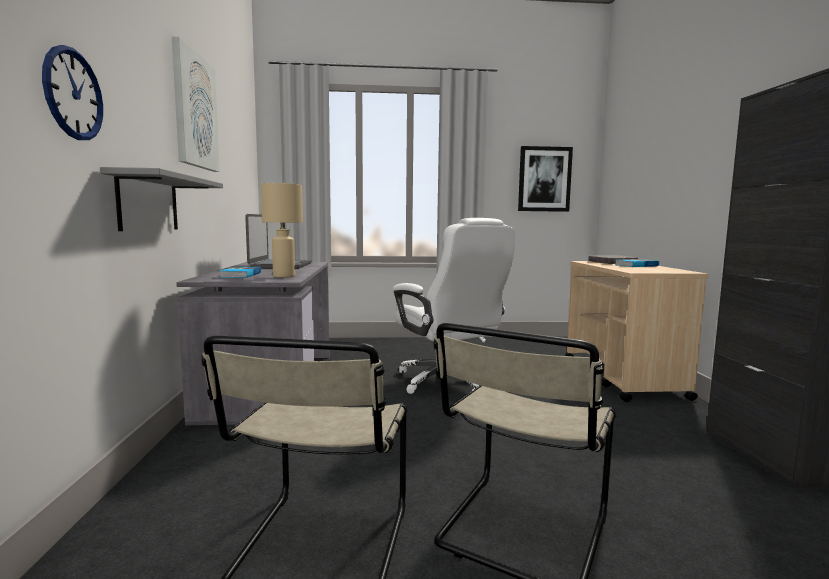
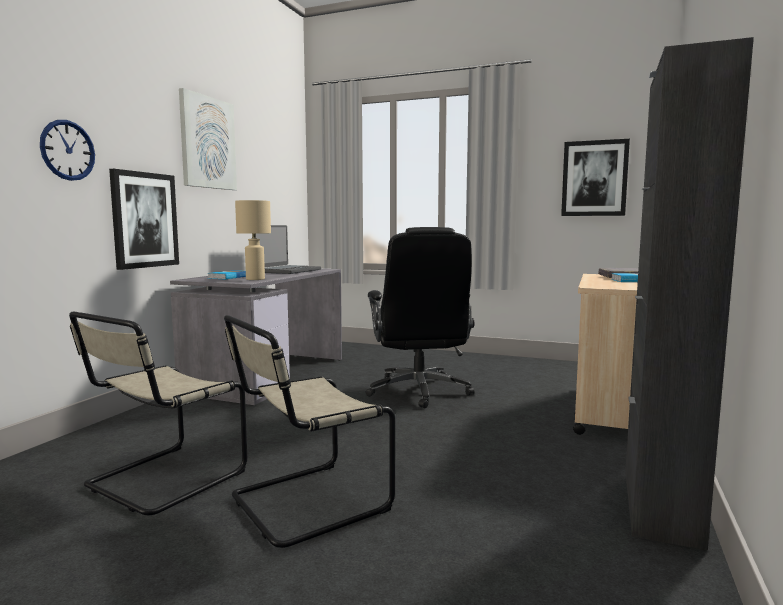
camera: 25 degrees right, 0 degrees up
(148, 203) = (144, 220): grey shelf -> picture
(449, 381) = (419, 391): white office chair -> black office chair

